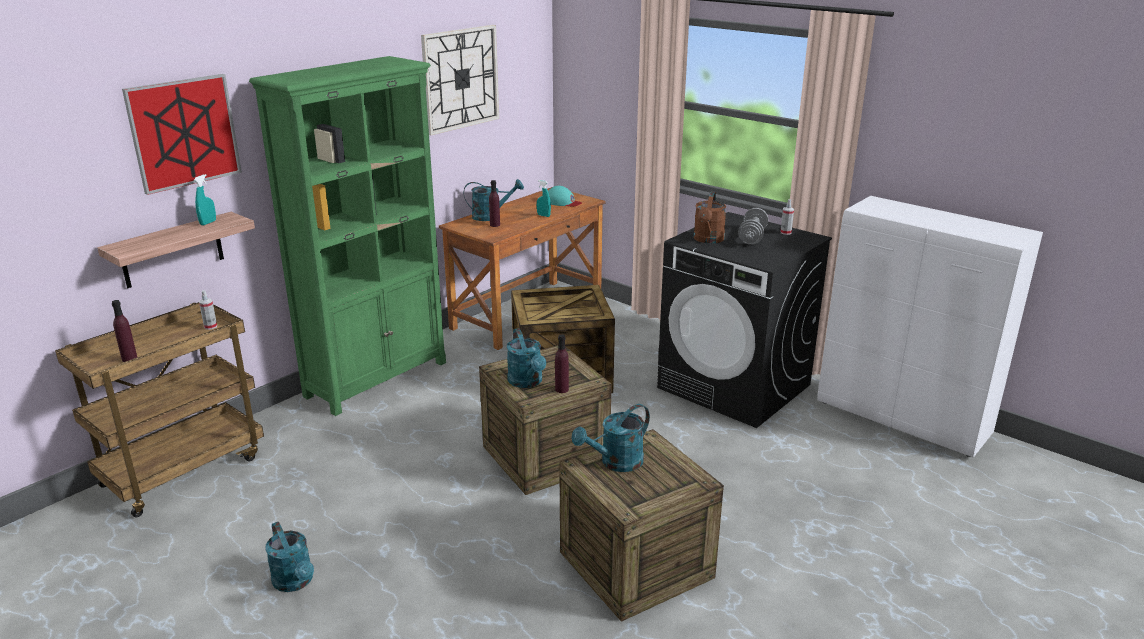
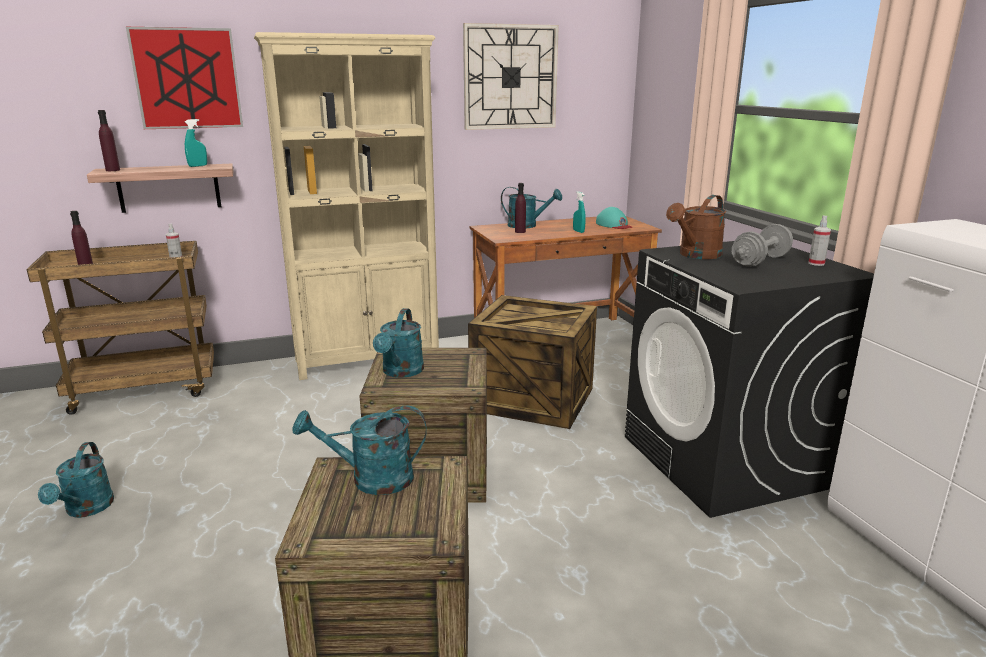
camera: 30 degrees right, 5 degrees down
(377, 378) = (368, 360): green bookcase -> beige bookcase
(562, 389) = (425, 387): purple bottle -> purple bottle (113, 170)

